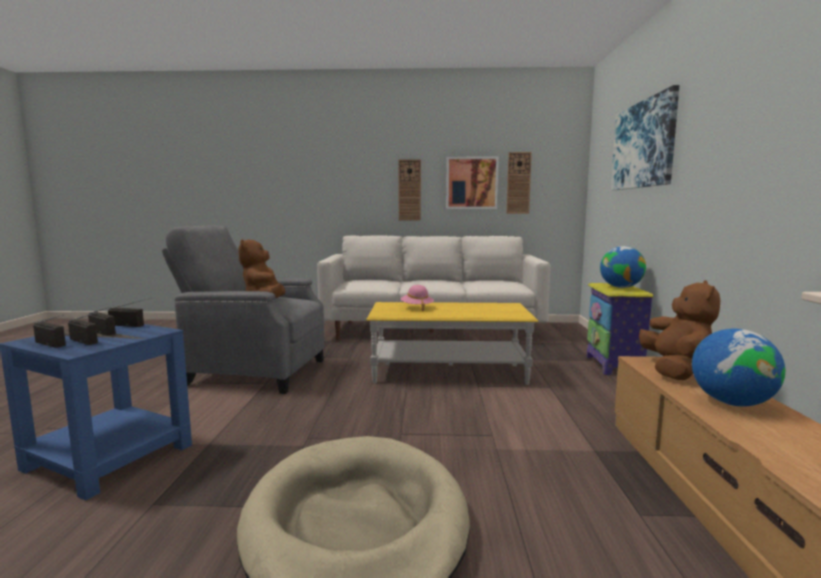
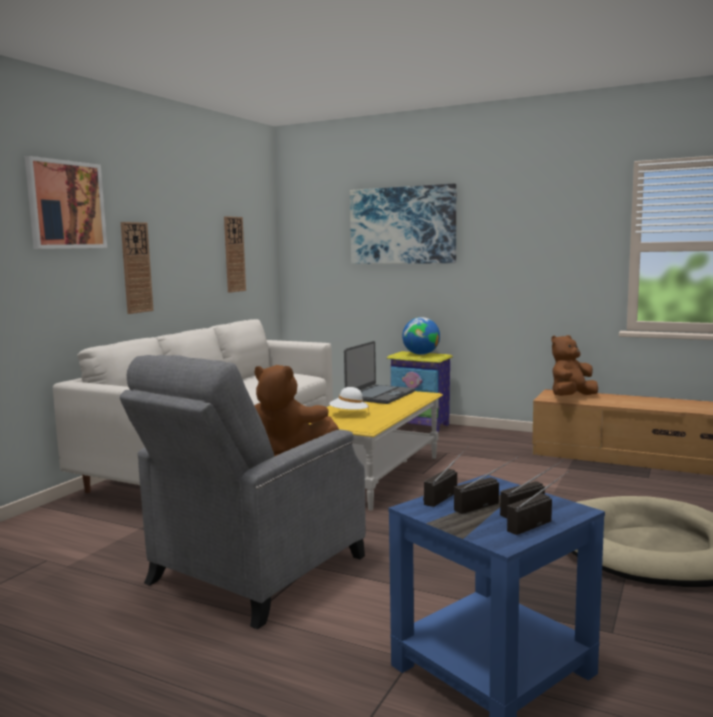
camera: 65 degrees left, 0 degrees up
(417, 308) = (349, 414): pink hat -> white hat
(471, 183) = (196, 255): picture -> picture (66, 205)
(492, 307) = (379, 395): none -> laptop
(675, 370) = (571, 397): brown plush toy -> brown plush toy turned 75 degrees counterclockwise
(731, 403) = (631, 401): globe -> none

